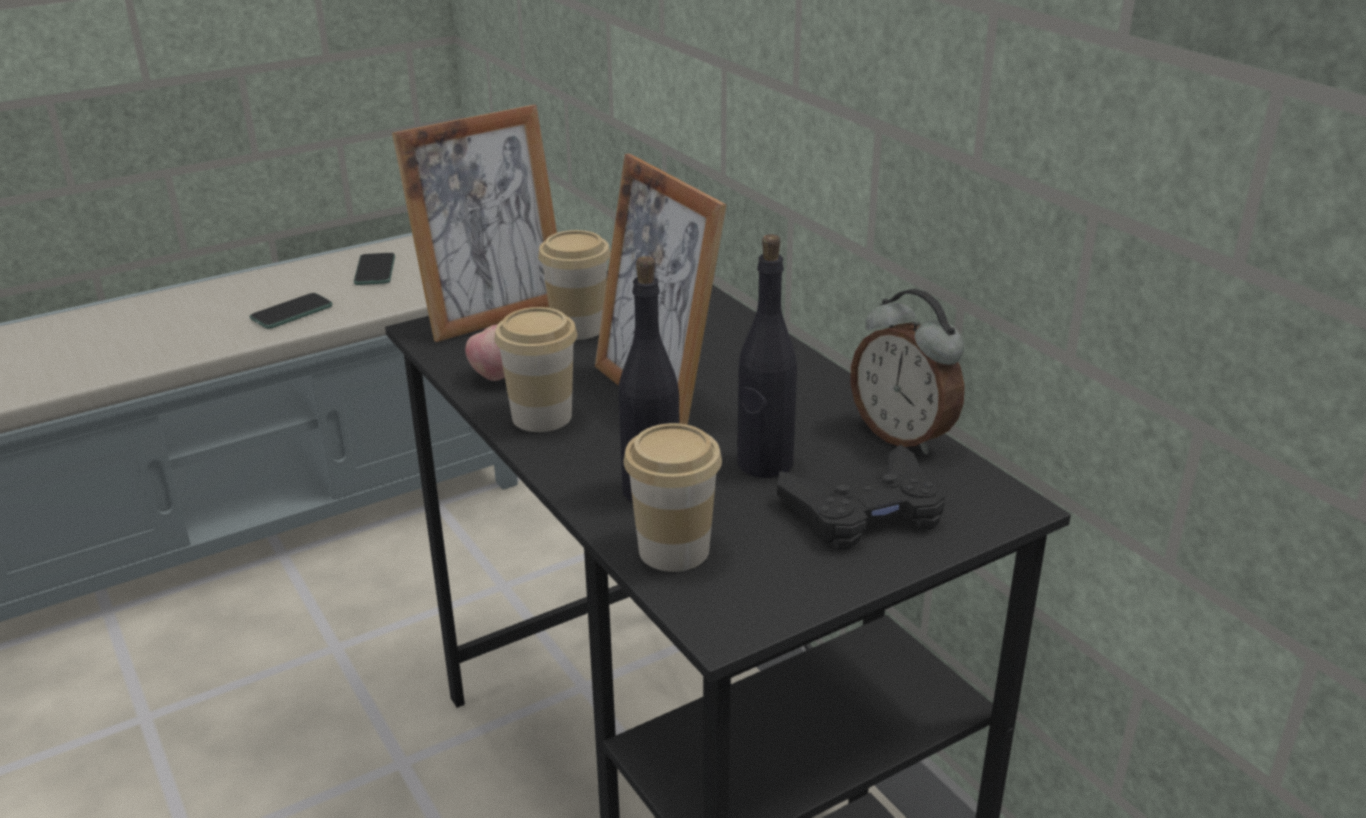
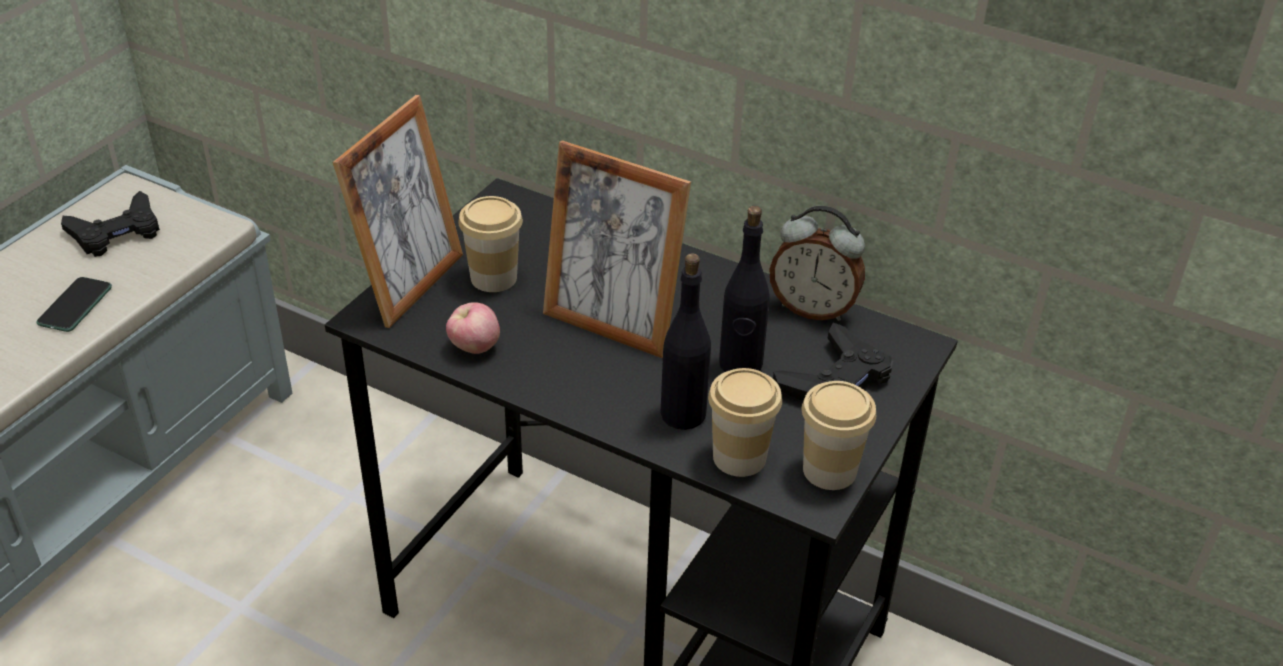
camera: 30 degrees left, 10 degrees up
(375, 270) = (116, 232): phone -> black game controller
(542, 416) = (544, 374): cup -> cup (829, 470)

